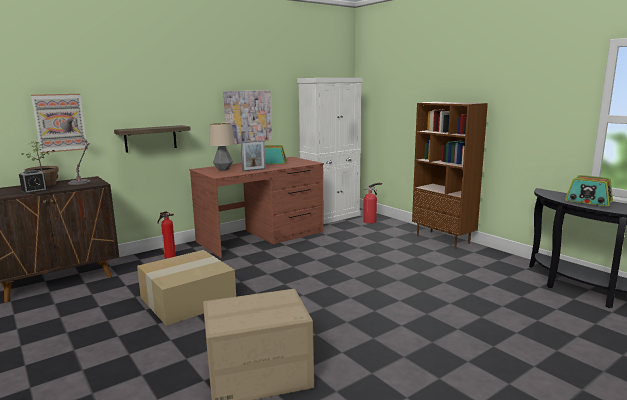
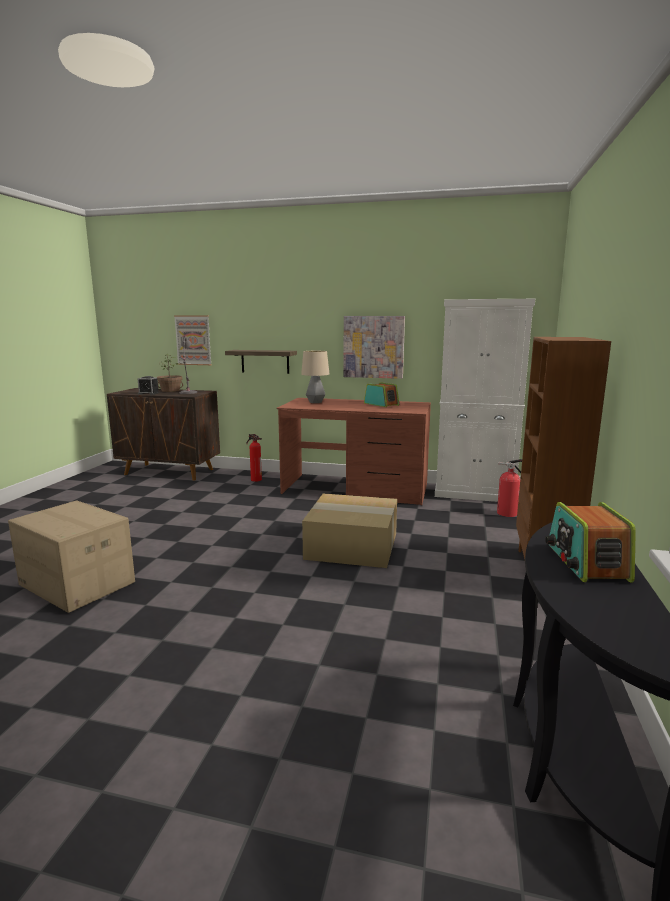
camera: 50 degrees right, 0 degrees up
(188, 299) = (185, 514): cardboard box -> cardboard box (353, 545)
(254, 170) = (334, 407): picture frame -> none

